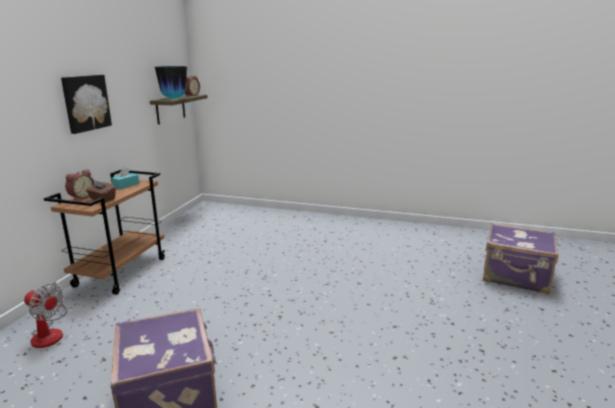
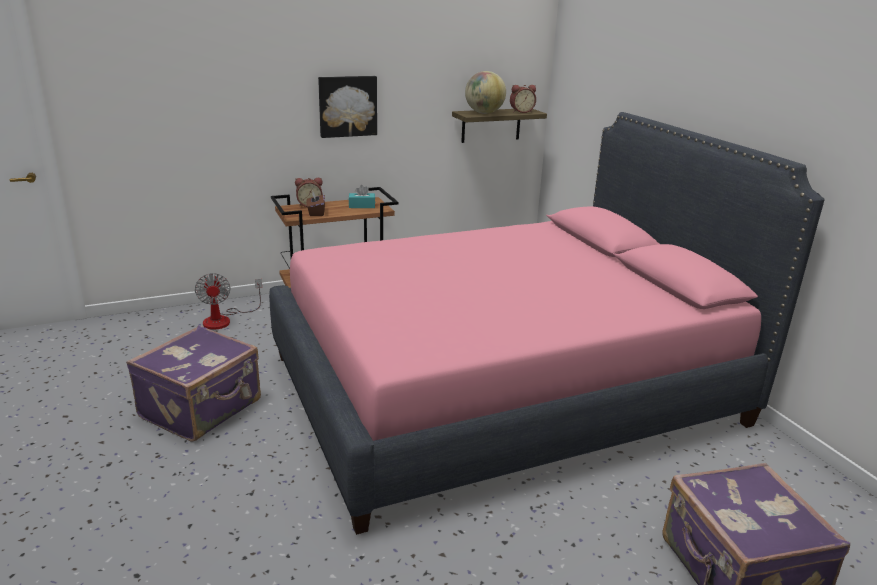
camera: 50 degrees right, 5 degrees up
(174, 98) = (484, 113): vase -> globe
(319, 265) = (504, 389): none -> pink bed

